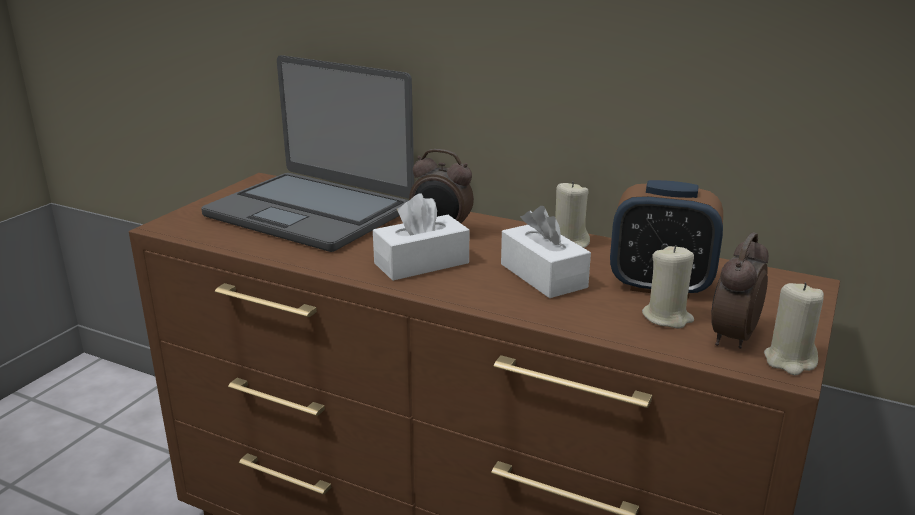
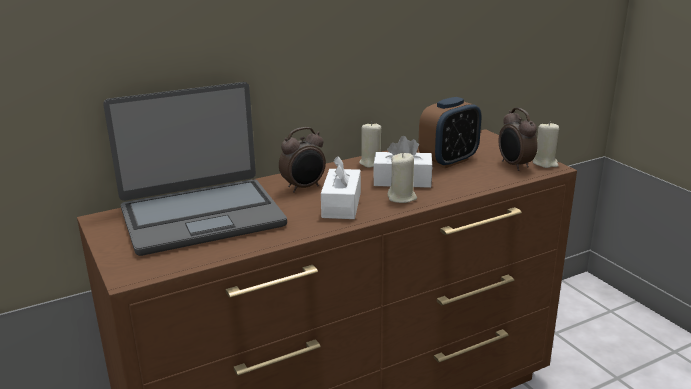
camera: 55 degrees left, 0 degrees up
(667, 317) = (482, 170): beige candle -> beige candle (402, 198)

